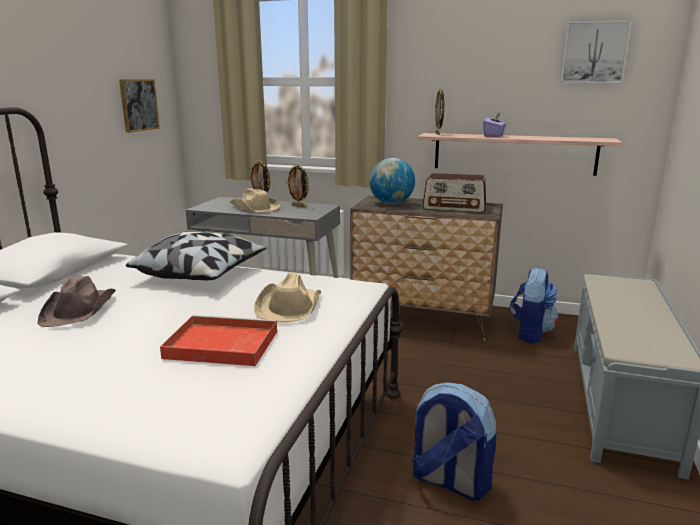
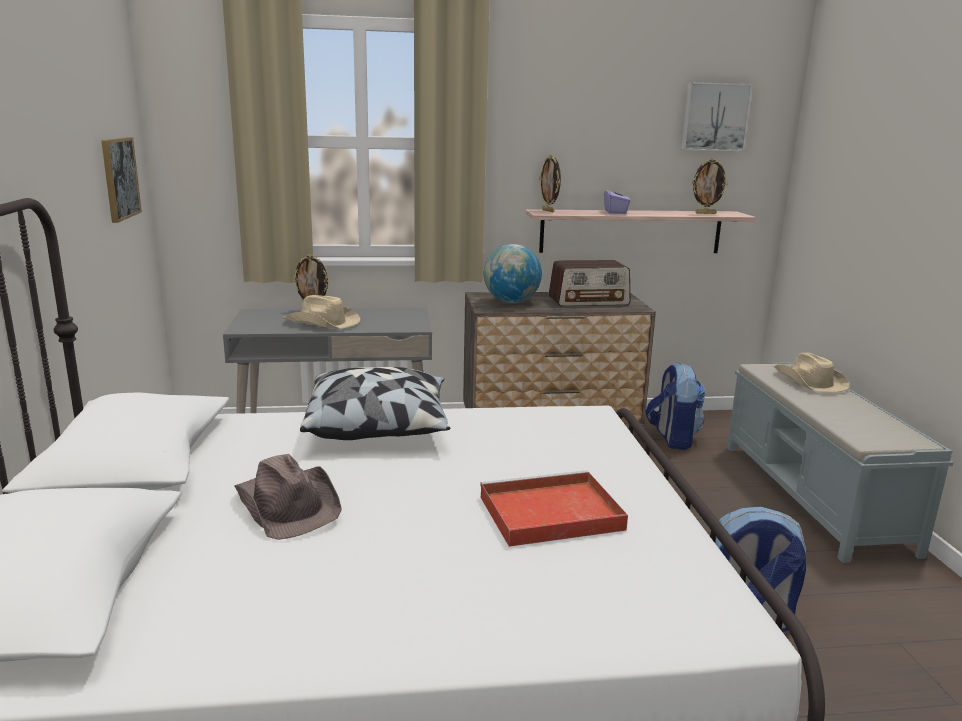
camera: 25 degrees left, 0 degrees up
(289, 306) = (553, 451): beige hat -> beige hat (809, 381)
(298, 206) = (377, 314): picture frame -> picture frame (705, 213)

